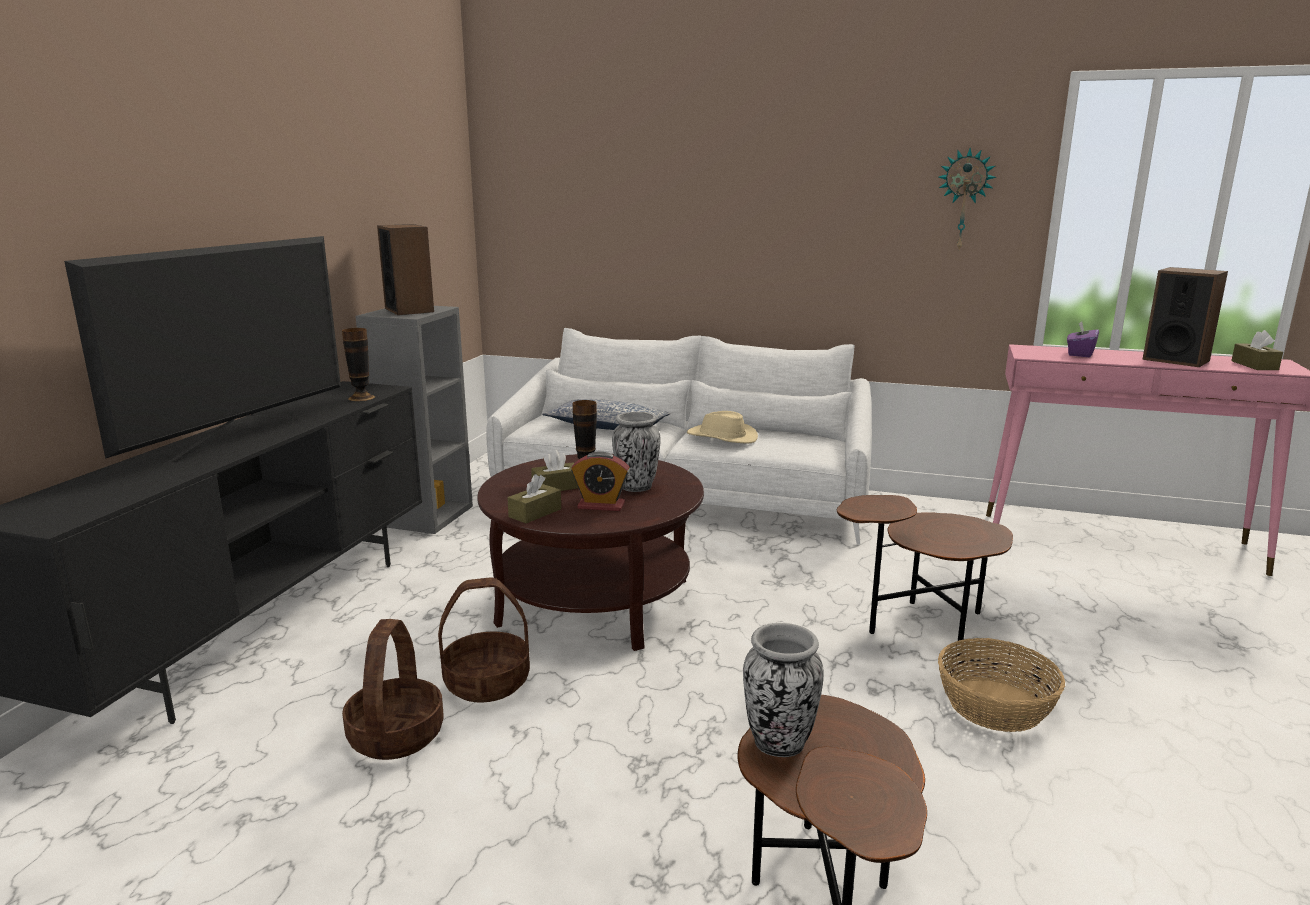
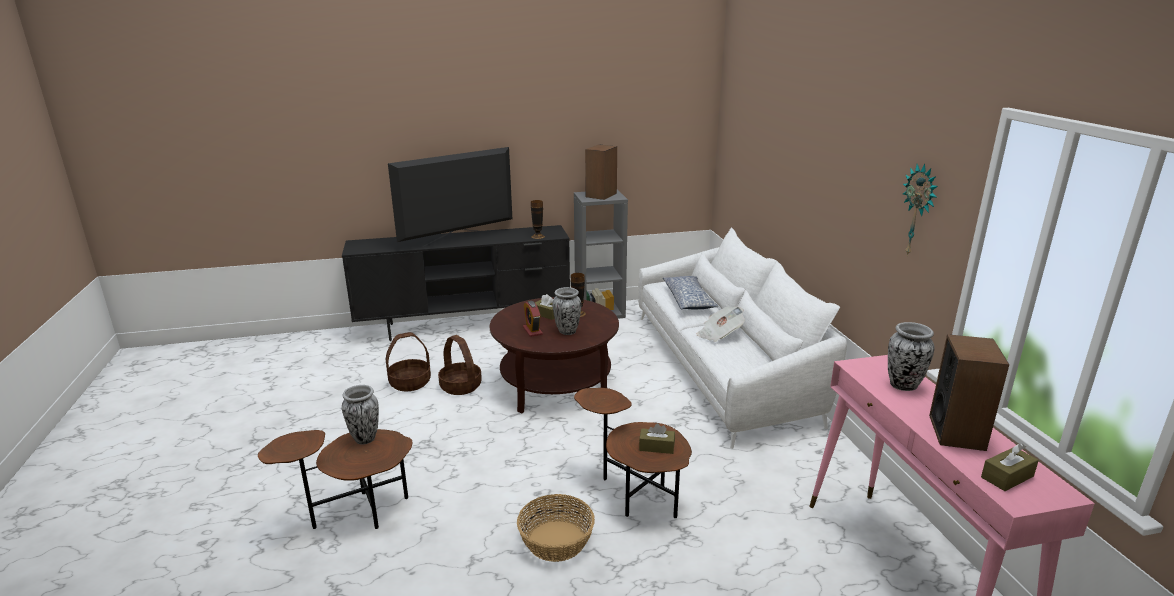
camera: 60 degrees right, 5 degrees up
(241, 438) = (458, 239): television -> television turned 150 degrees clockwise
(535, 513) = (508, 320): brown tissue box -> brown tissue box (656, 447)
(722, 437) = (719, 335): beige hat -> newspaper
(1080, 354) = (903, 385): purple tissue box -> vase

